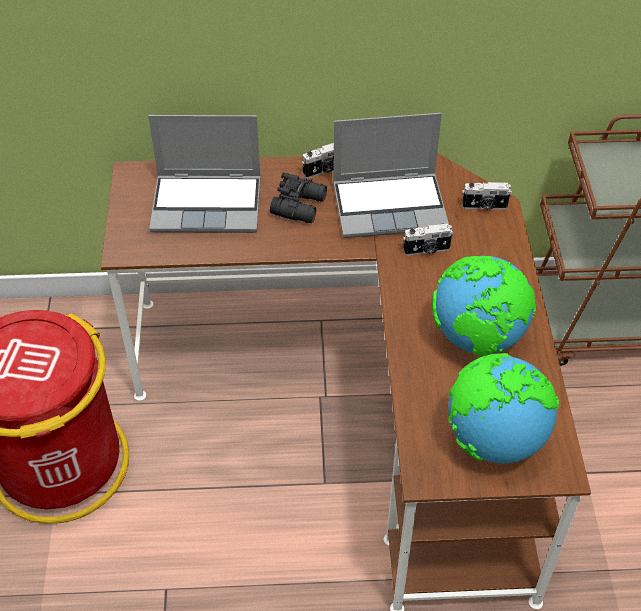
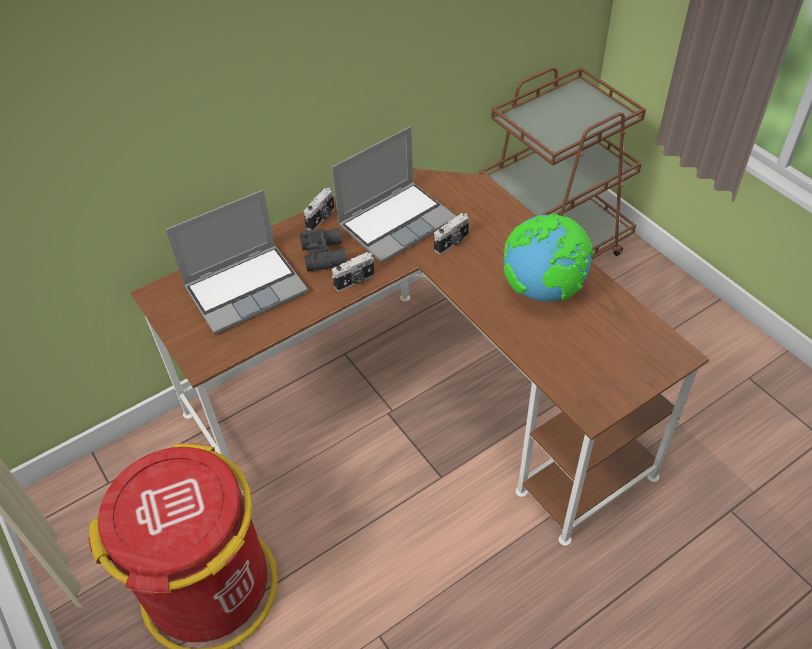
camera: 30 degrees left, 0 degrees up
(484, 206) = (467, 191): camera -> camera (355, 281)
(493, 439) = (615, 357): globe -> none

